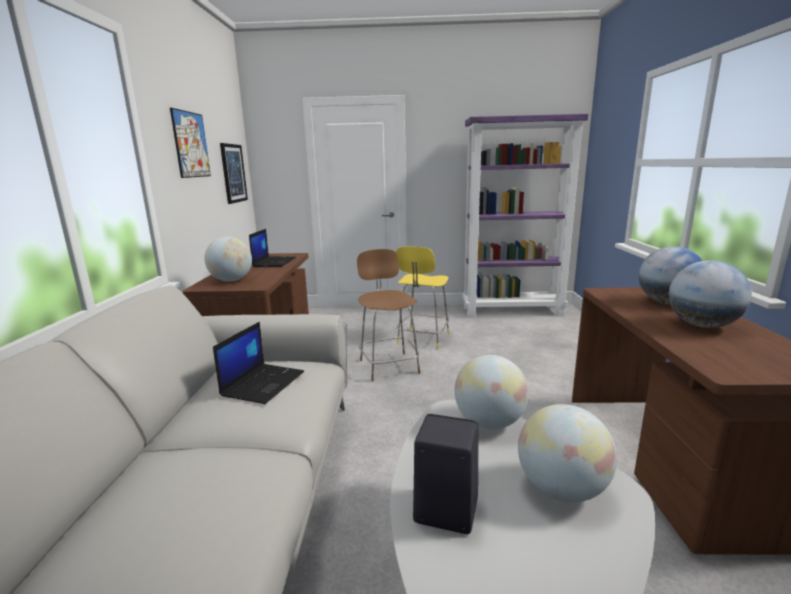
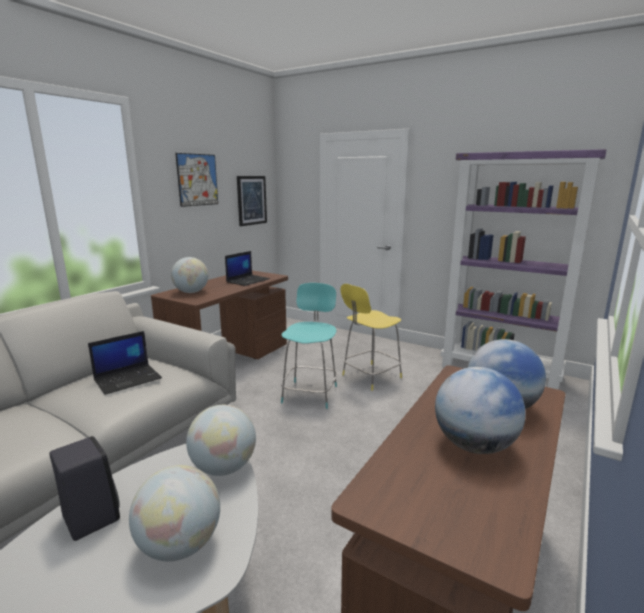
camera: 30 degrees right, 0 degrees up
(388, 365) = (310, 393): brown chair -> turquoise chair

